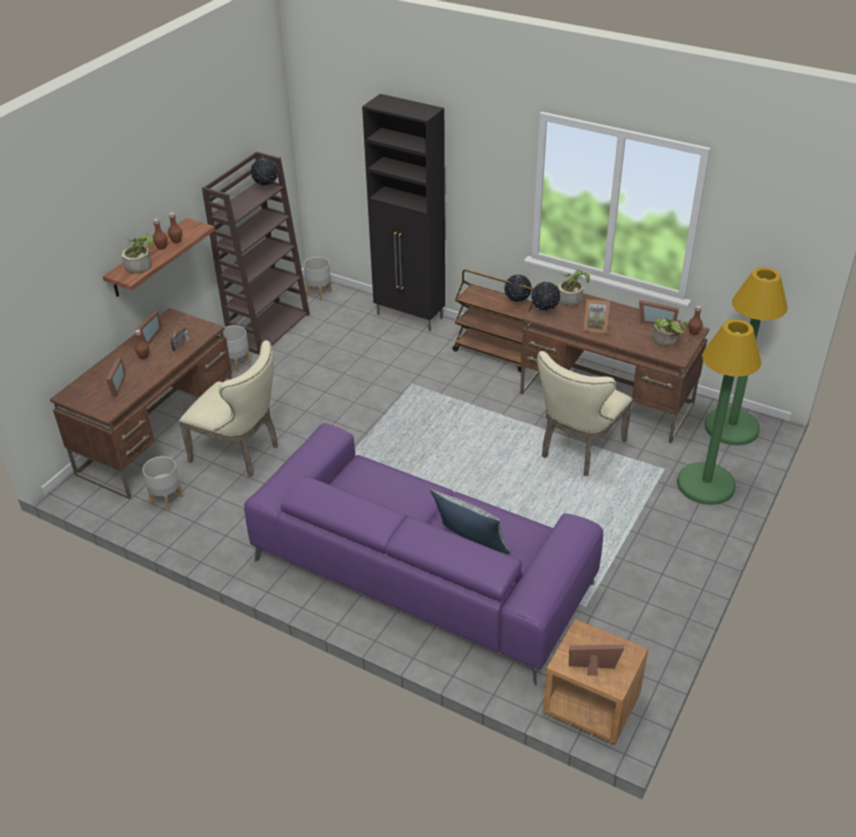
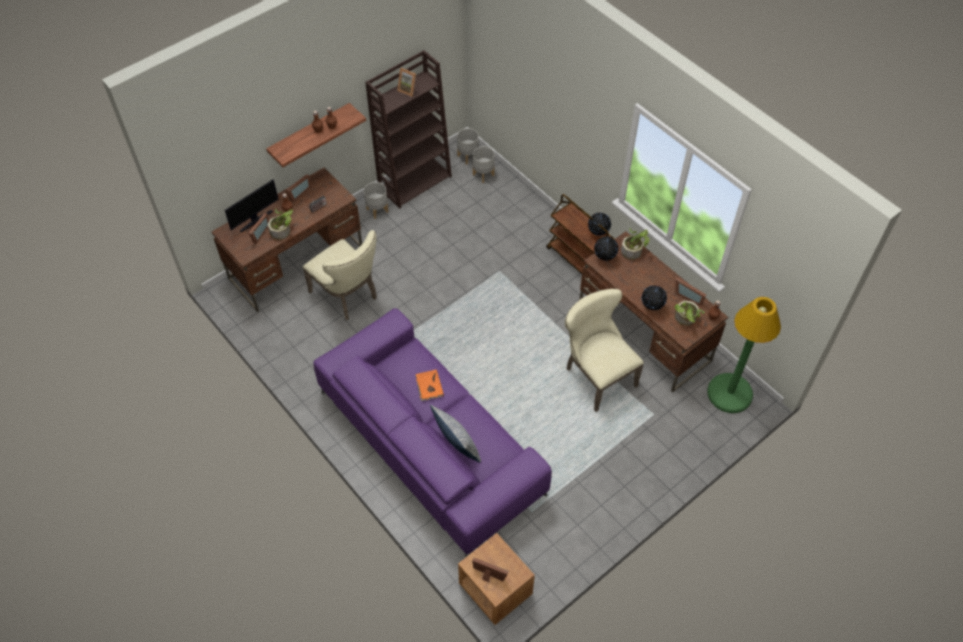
camera: 20 degrees right, 15 degrees up
(104, 374) = (255, 220): none -> monitor
(141, 265) = (297, 144): potted plant -> potted plant (283, 230)
(166, 499) = (282, 320): grey planter -> grey planter (483, 174)
(266, 187) = (425, 81): globe -> globe (652, 307)
(402, 495) = (429, 386): none -> orange book
(410, 317) = (528, 202): black cabinet -> none
(578, 450) = (596, 375): beige chair -> beige chair turned 90 degrees clockwise
(595, 327) = (636, 286): picture frame -> picture frame (408, 90)
(705, 484) = (678, 439): green floor lamp -> none

